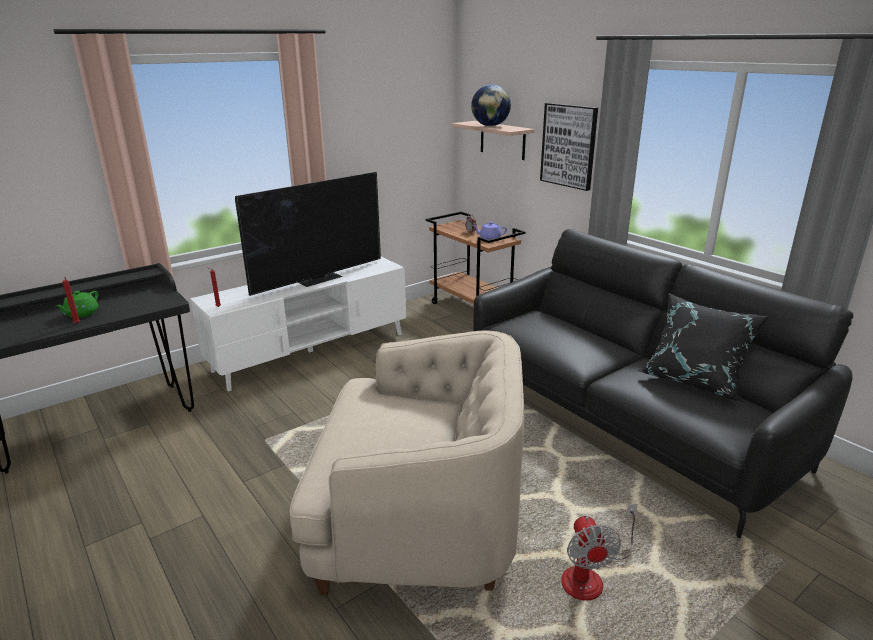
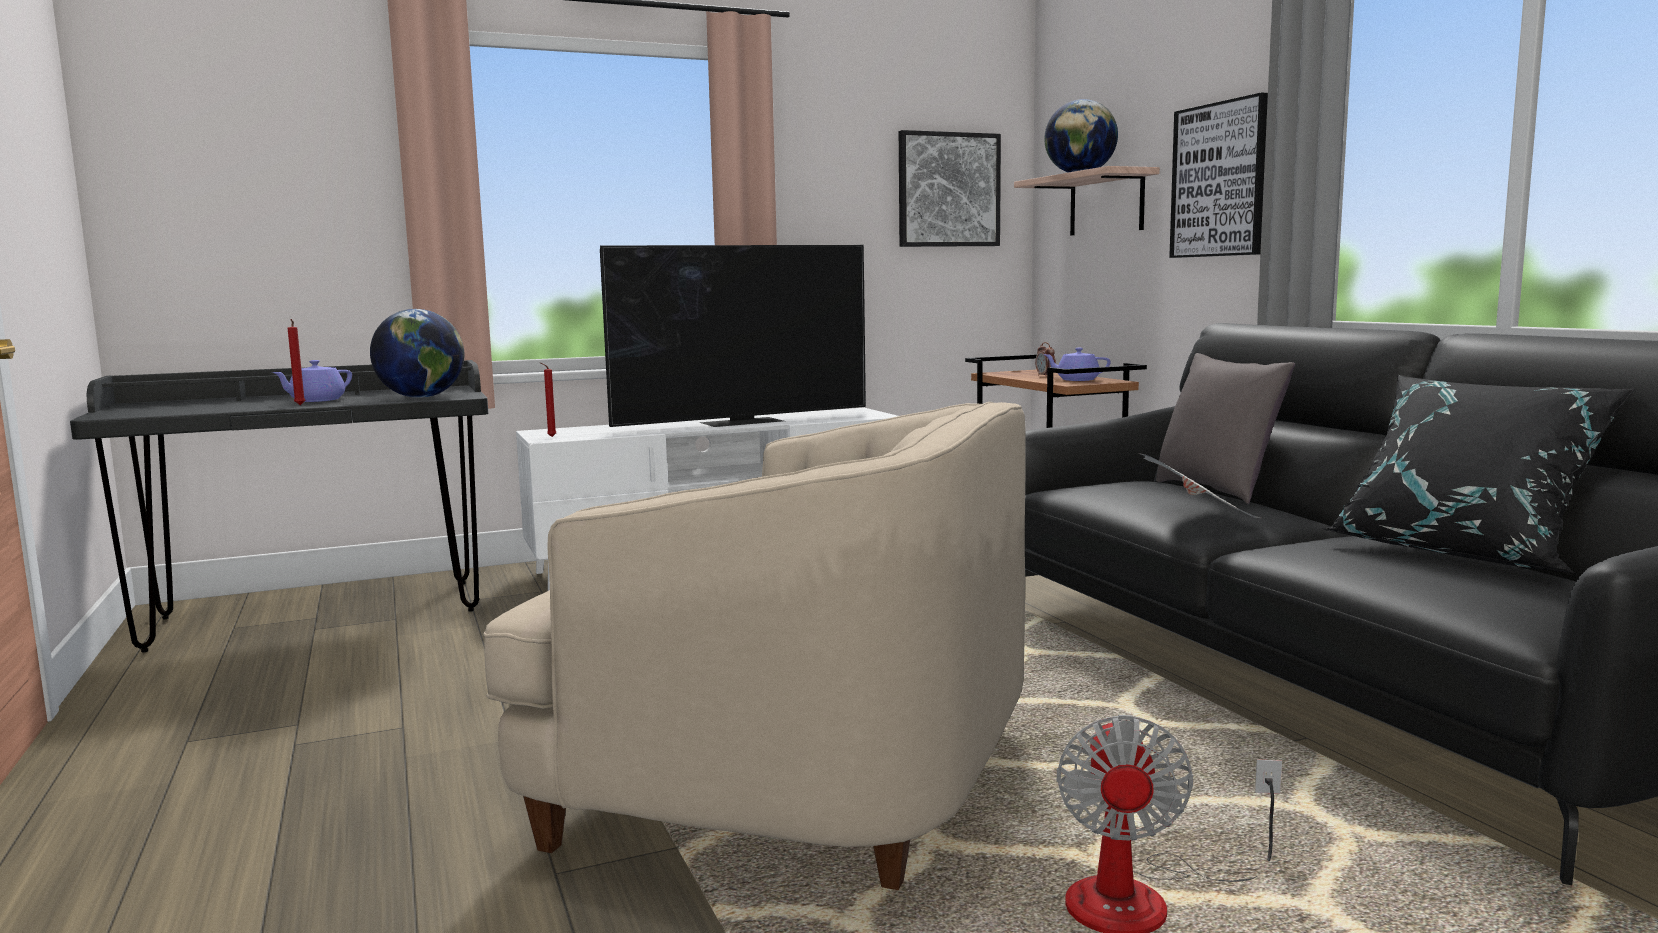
camera: 15 degrees right, 15 degrees down
(81, 314) = (316, 400): green teapot -> purple teapot
(146, 304) = (421, 397): none -> globe
(413, 124) = (948, 190): none -> picture
(576, 326) = (1217, 491): none -> grey pillow
(577, 355) = (1198, 516): none -> newspaper

